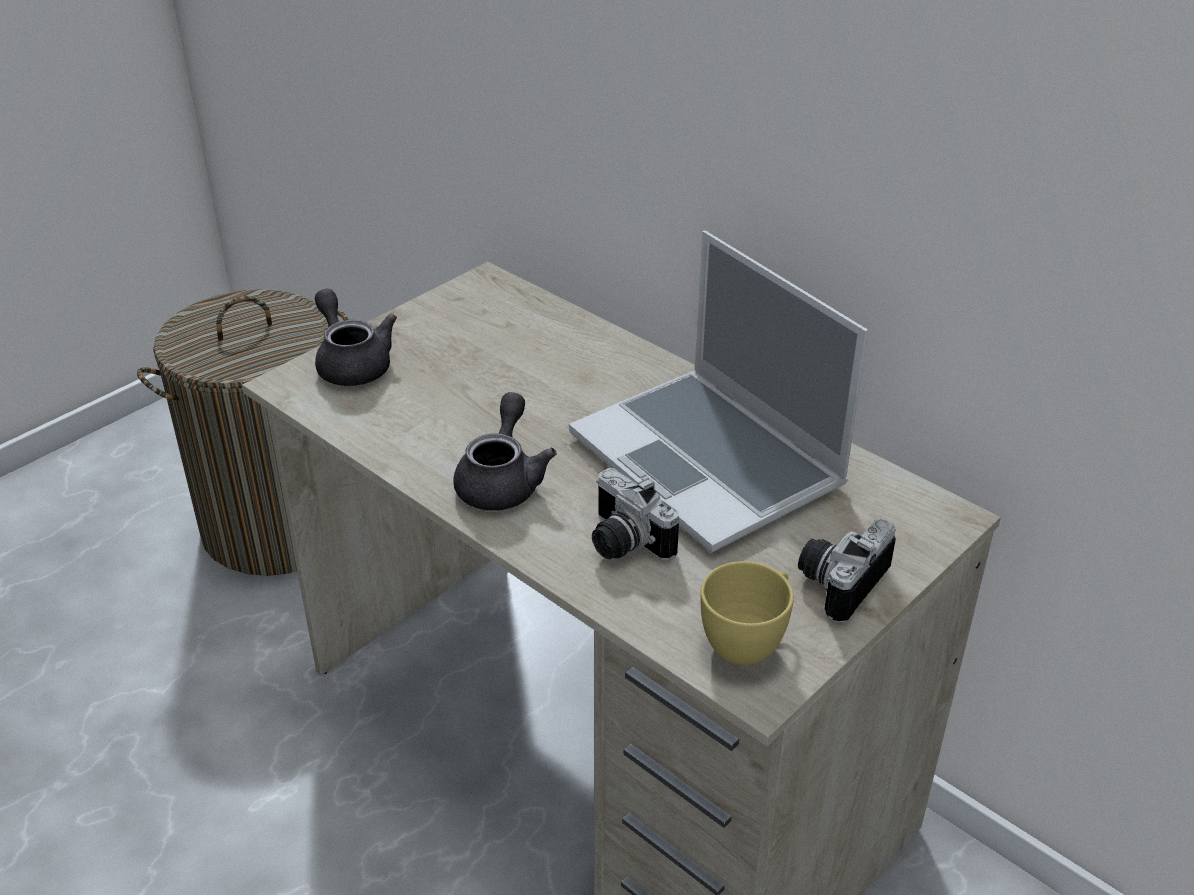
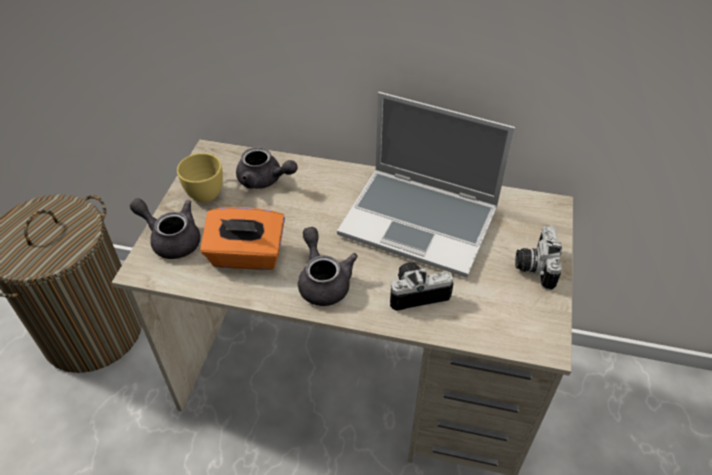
camera: 30 degrees left, 10 degrees up
(428, 415) = (246, 256): none -> orange tissue box
(531, 336) = (264, 180): none -> grey teapot
(622, 543) = (416, 291): camera -> camera turned 150 degrees clockwise
(748, 641) = (521, 320): yellow cup -> yellow cup (207, 190)

